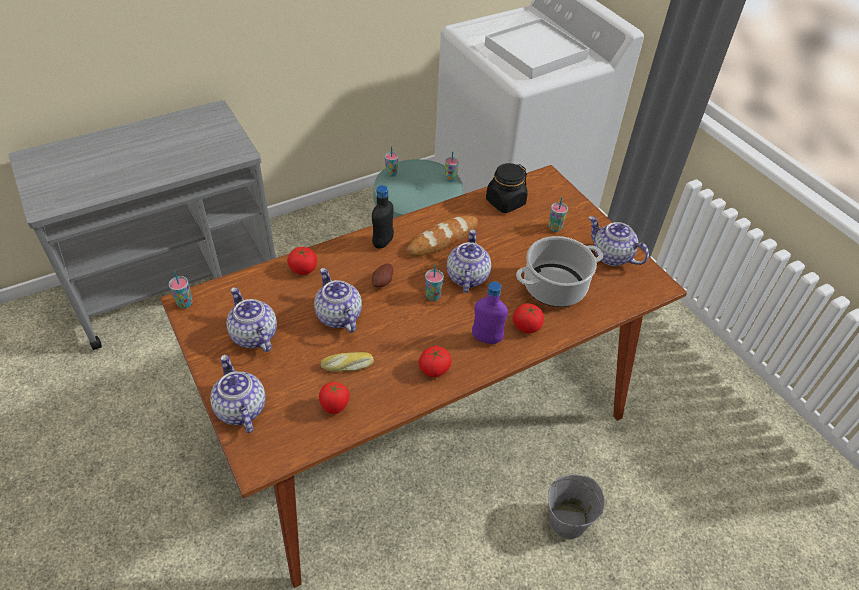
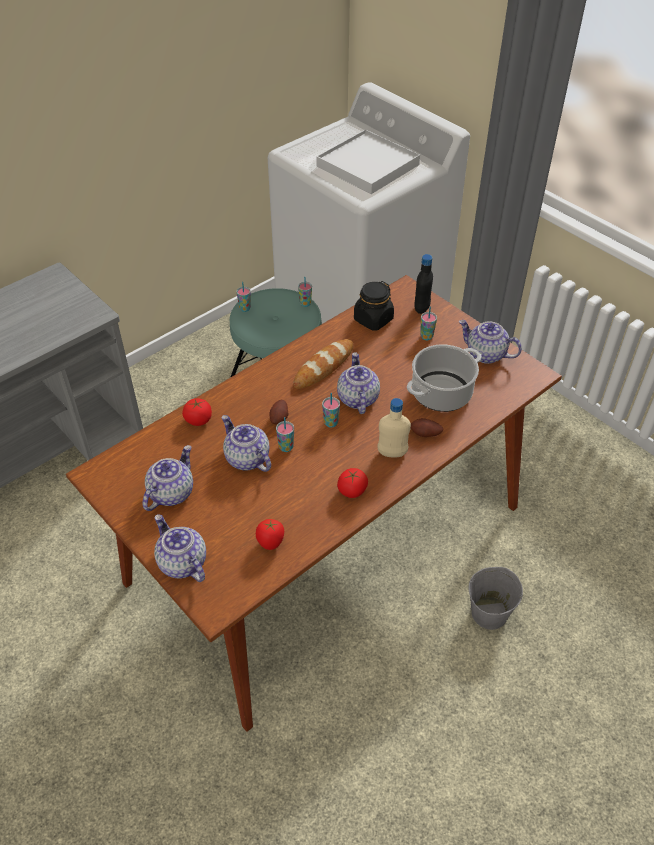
camera: 10 degrees left, 0 degrees up
(185, 303) = (93, 475): cup -> cup (286, 447)
(253, 335) = (171, 492): teapot -> teapot turned 75 degrees clockwise
(347, 366) = (270, 503): bread -> none
(383, 242) = (267, 380): black bottle -> black bottle (421, 308)
(486, 338) = (392, 453): purple bottle -> beige bottle
(526, 326) = (425, 435): tomato -> potato

